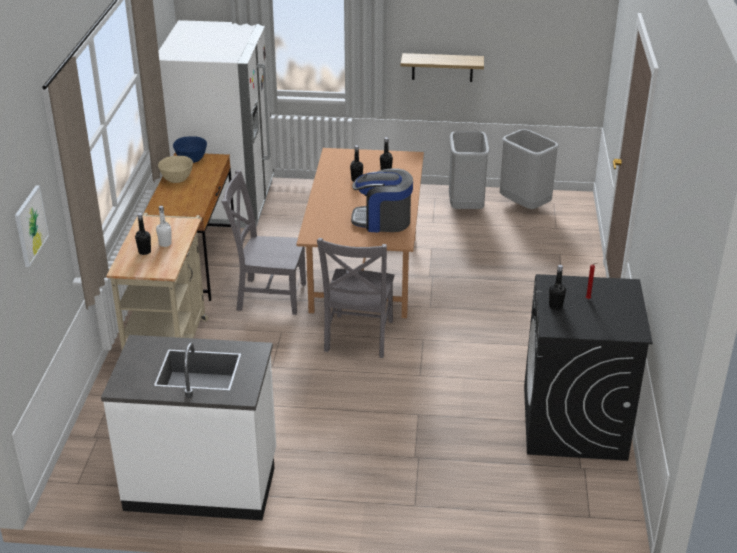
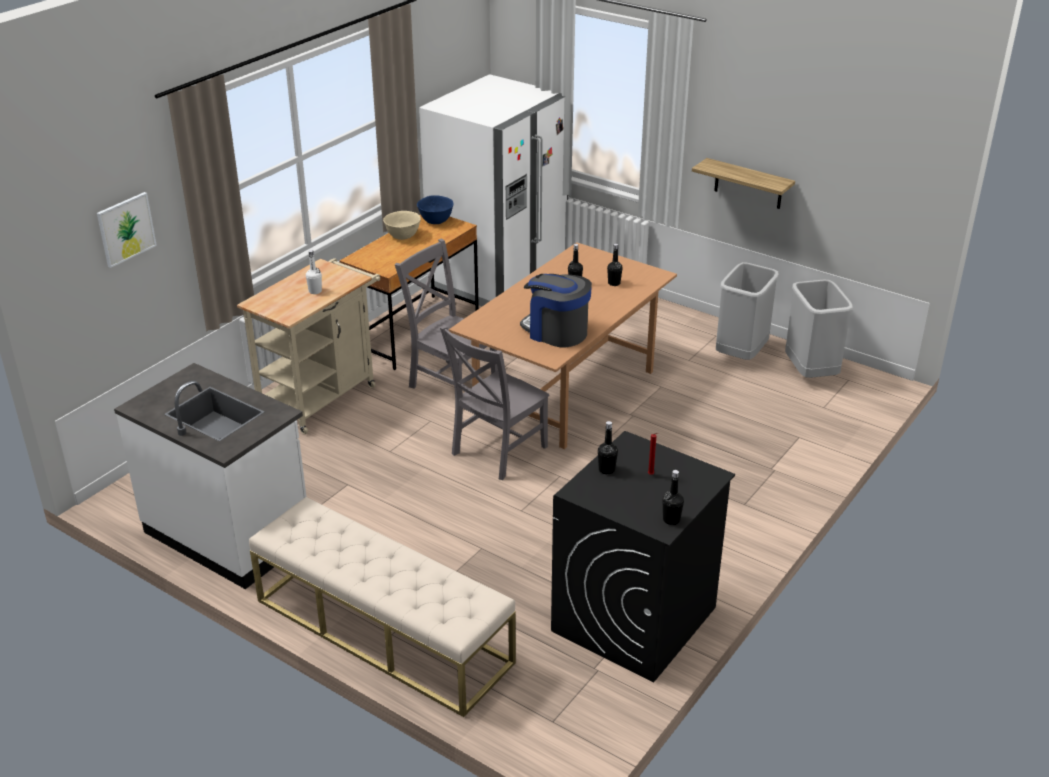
camera: 30 degrees right, 0 degrees up
(144, 252) = (290, 293): black bottle -> black bottle (671, 520)
(405, 506) = (382, 631): none -> beige bench

